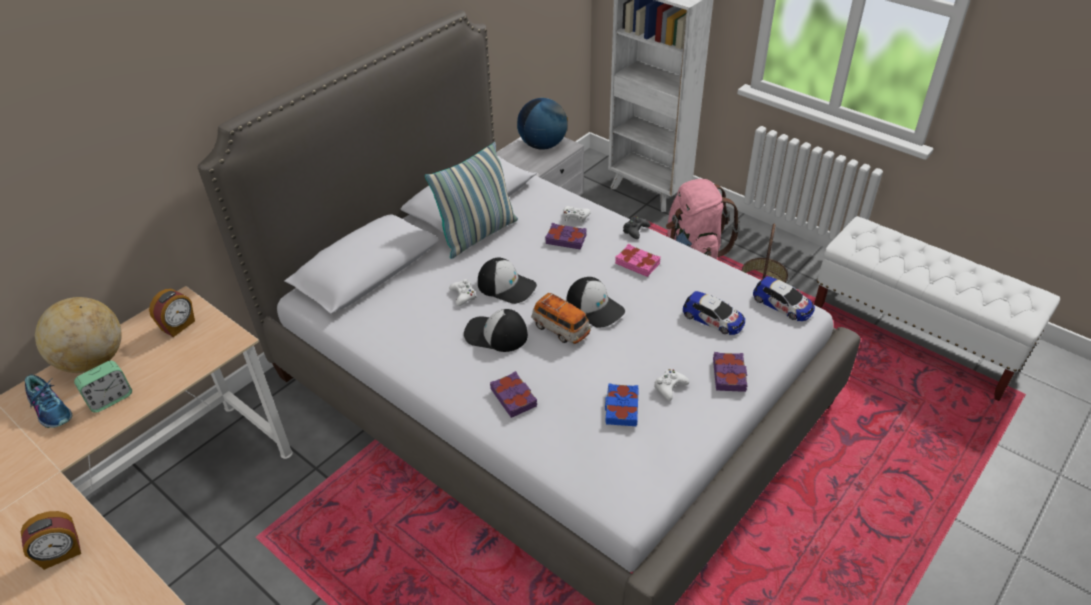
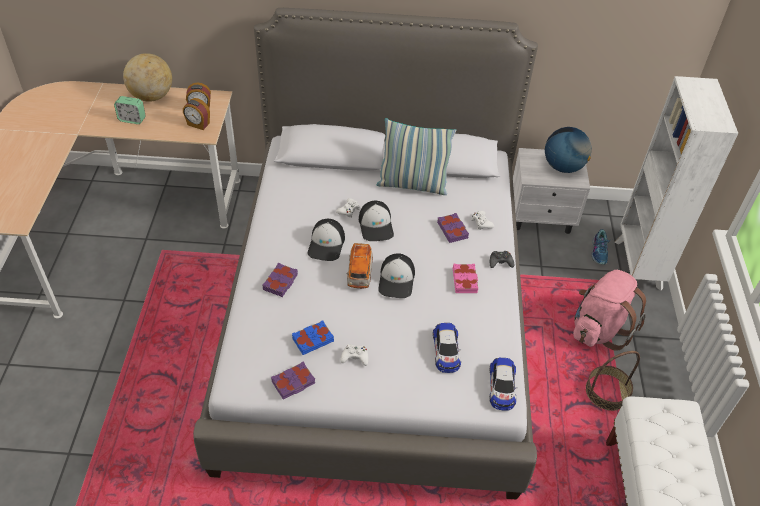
camera: 50 degrees right, 5 degrees up
(51, 409) = (111, 105): shoe -> shoe (599, 252)
(61, 553) = (32, 167): alarm clock -> alarm clock (198, 124)
(495, 334) = (327, 244): cap -> cap turned 150 degrees counterclockwise
(729, 375) = (395, 386): purple book -> purple book (293, 383)

